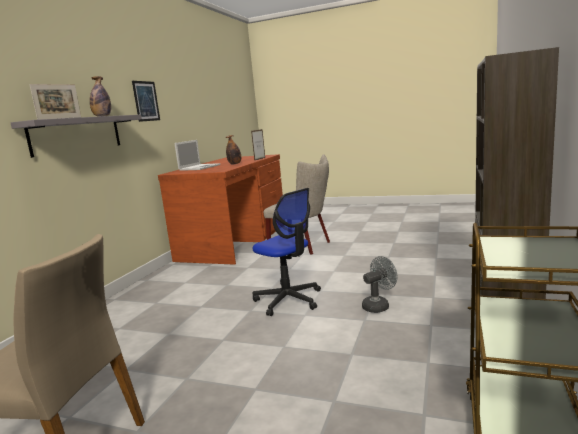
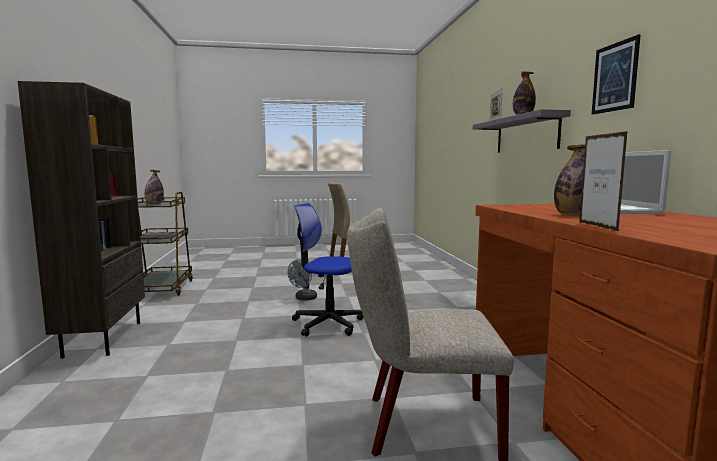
camera: 150 degrees right, 5 degrees down
(378, 306) = (230, 329): grey fan -> grey fan (304, 299)
(532, 250) = (154, 204): none -> bottle

